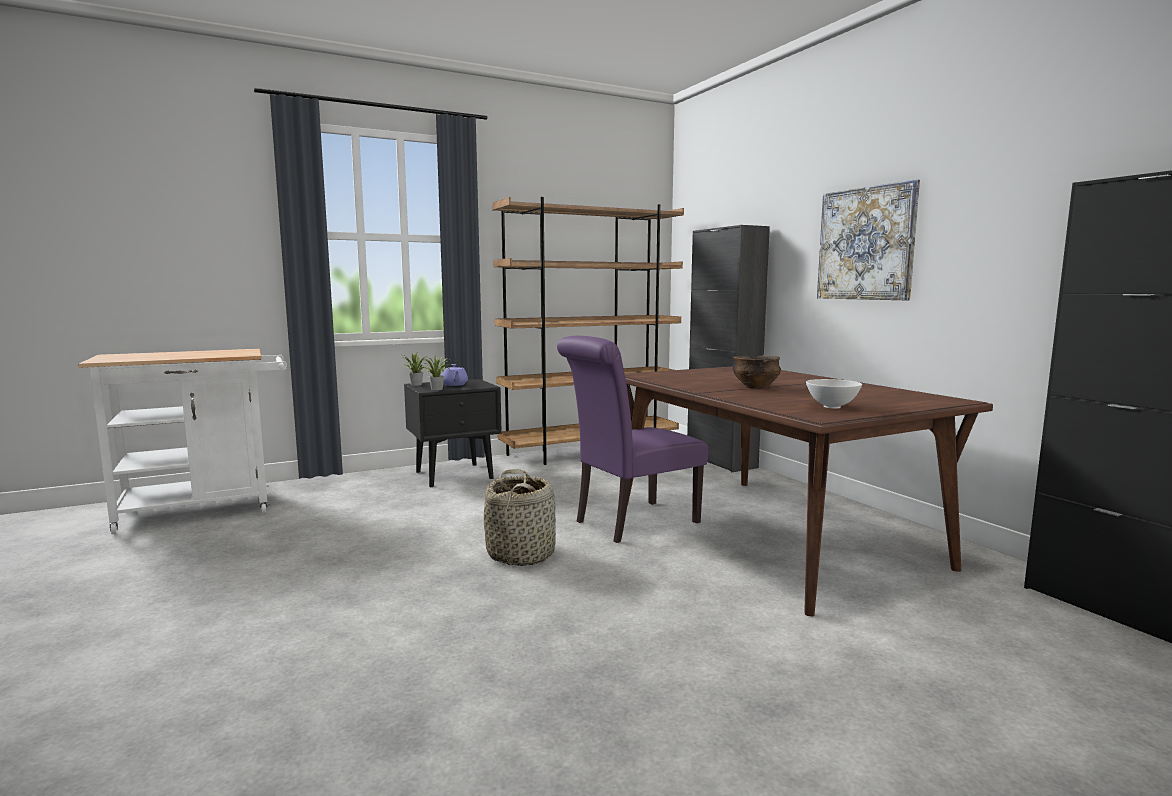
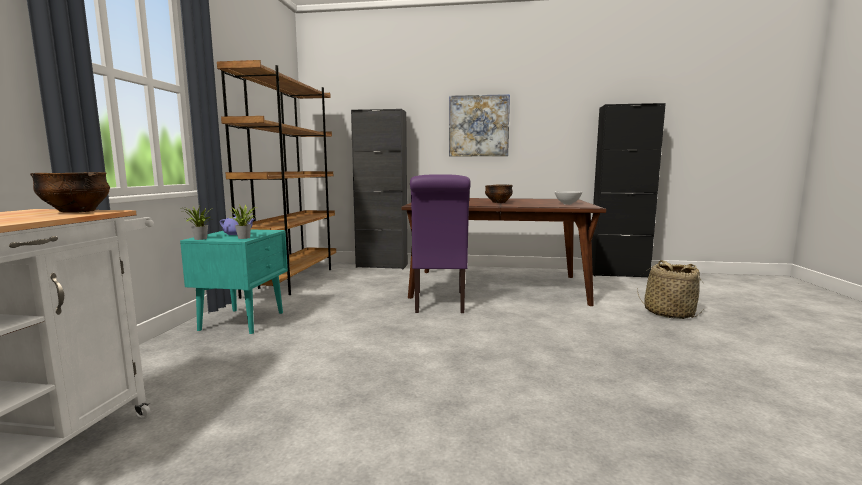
camera: 55 degrees left, 0 degrees up
(240, 353) = (76, 211): none -> bowl
(455, 475) = (243, 320): black nightstand -> turquoise nightstand
(521, 554) = (446, 336): basket -> basket (668, 313)

